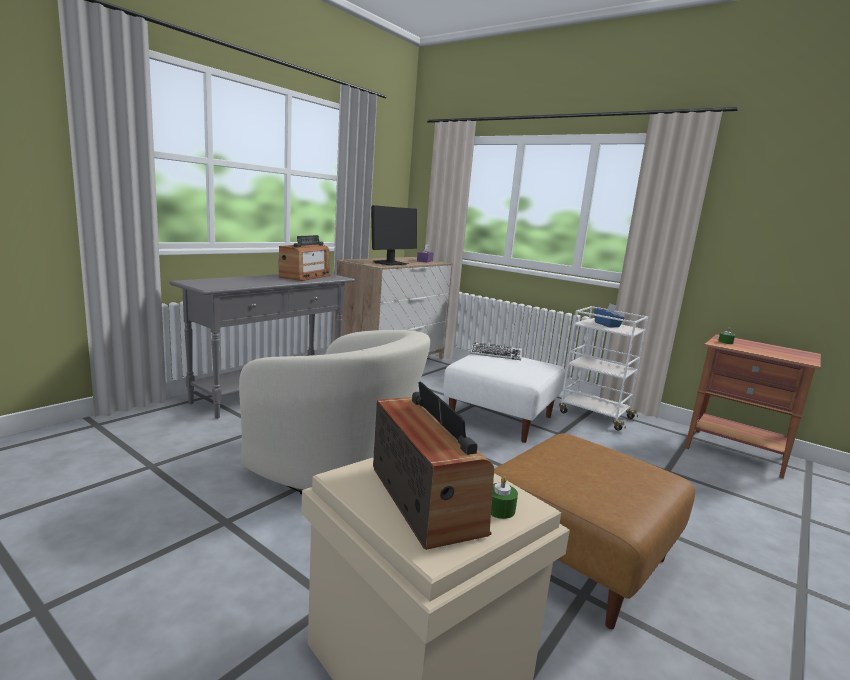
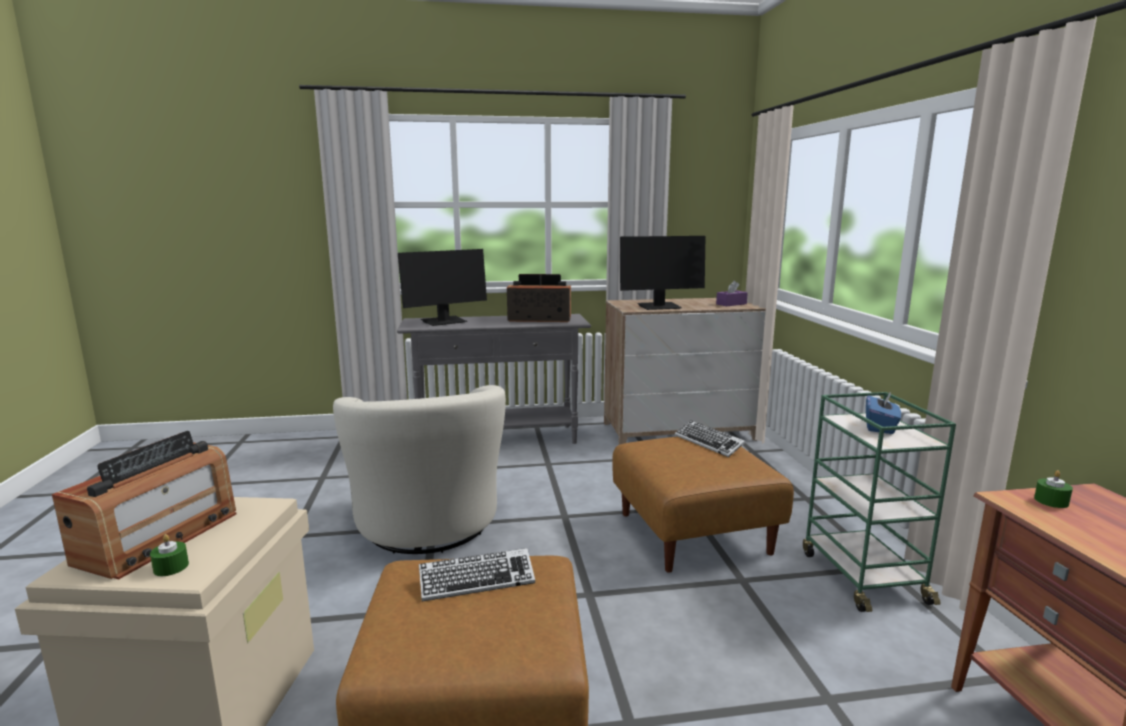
camera: 45 degrees right, 0 degrees up
(227, 282) = (444, 322): none -> monitor
(305, 276) = (539, 319): radio -> radio turned 150 degrees counterclockwise
(501, 418) = (695, 533): white ottoman -> brown ottoman
(566, 459) = (477, 580): none -> keyboard
(594, 415) = (862, 576): white cart -> green cart

